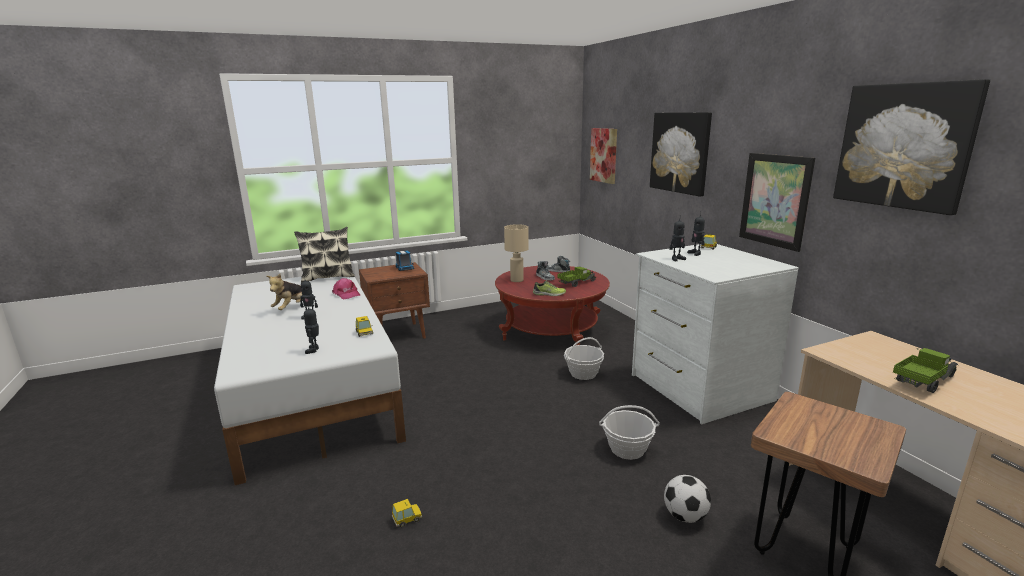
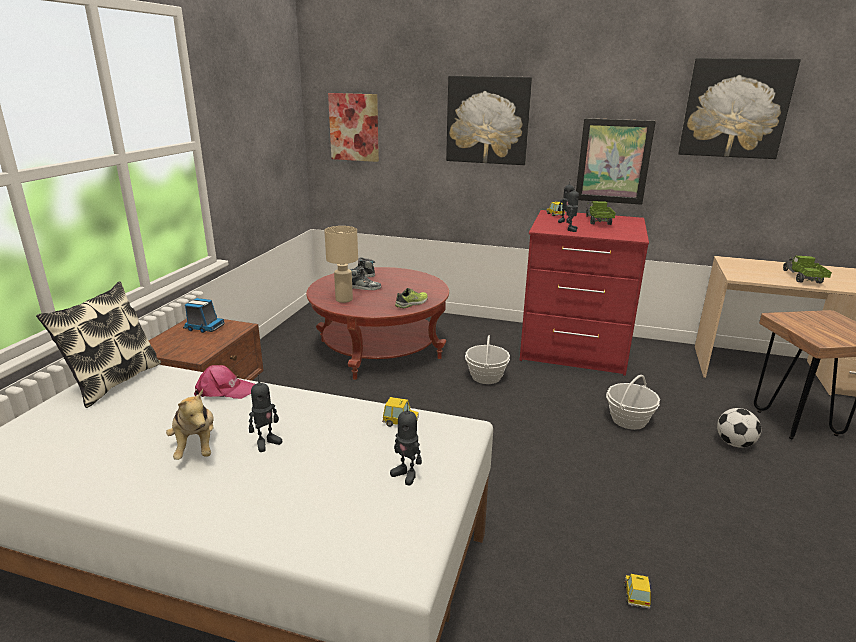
camera: 50 degrees left, 5 degrees up
(576, 283) = (407, 284): toy truck -> toy truck (597, 221)
(698, 388) = (574, 349): white dresser -> red dresser

